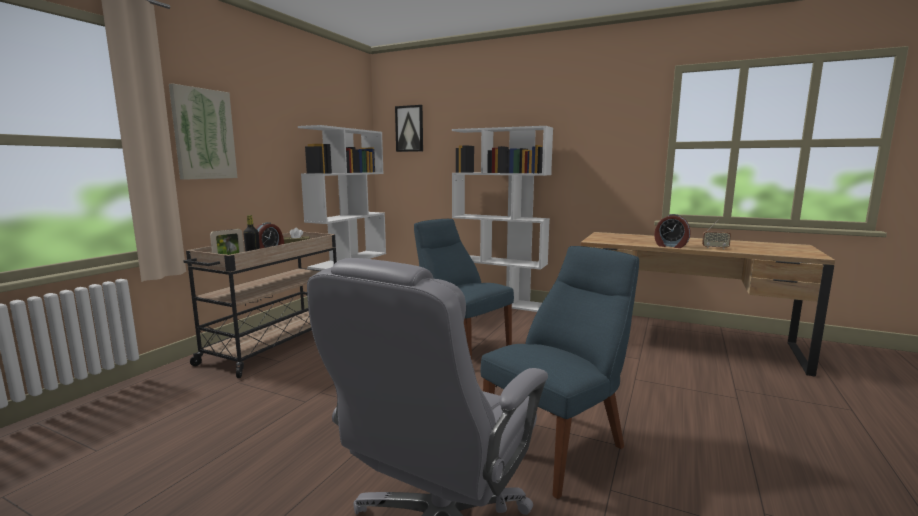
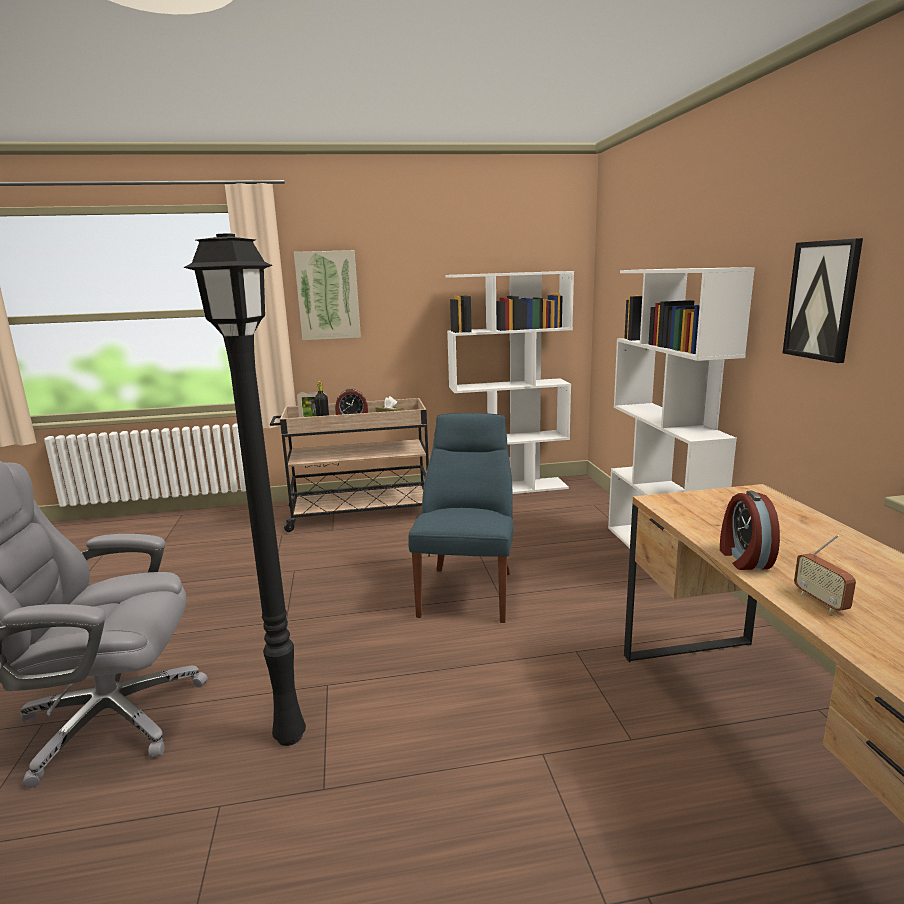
camera: 55 degrees right, 5 degrees up
(409, 128) = (618, 263): picture -> picture (822, 300)
(558, 445) = (290, 738): blue chair -> black floor lamp

